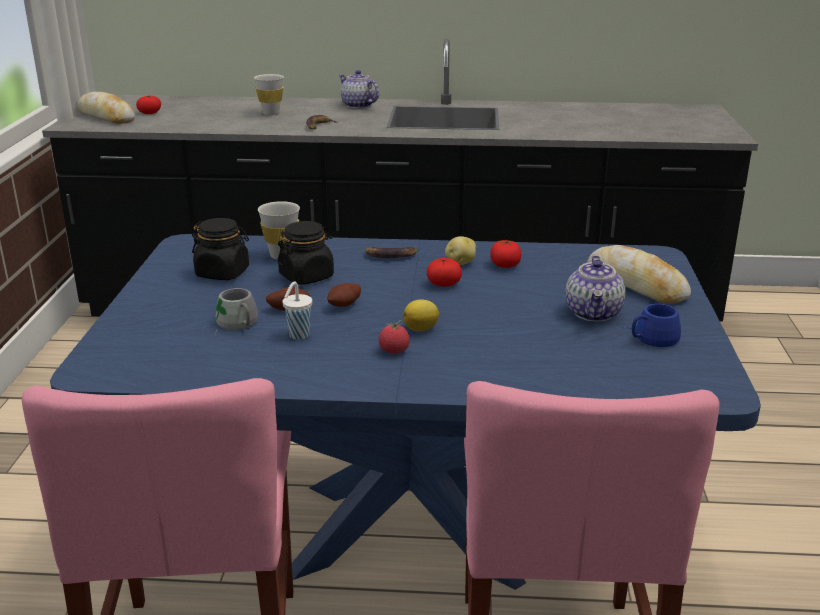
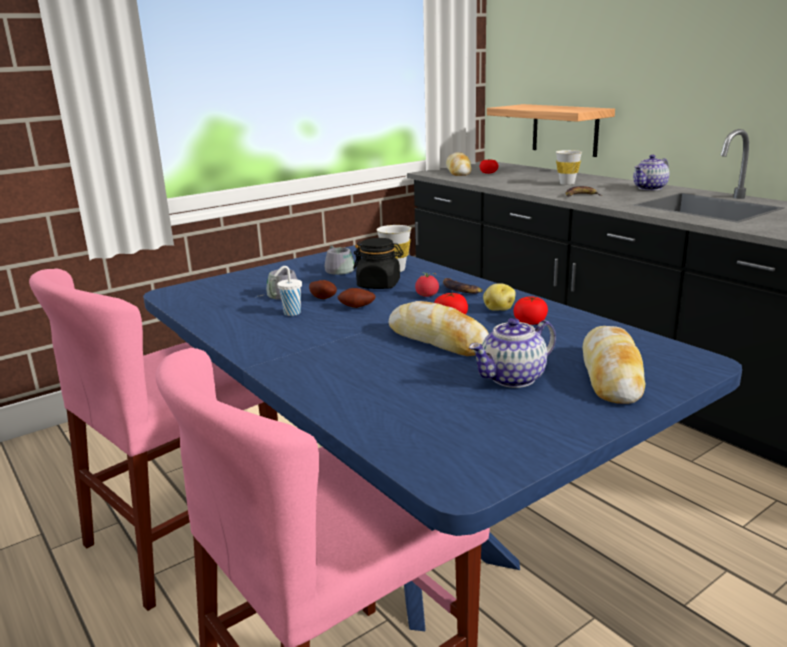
camera: 50 degrees right, 5 degrees down
(213, 47) = (565, 129): none -> shelf
(223, 273) = (341, 269): black jar -> grey mug
(358, 105) = (650, 188): teapot -> teapot turned 135 degrees counterclockwise
(394, 351) = (315, 342): tomato -> tomato (427, 295)
(422, 329) = (363, 337): lemon -> none
(481, 306) = (438, 340): none -> bread
(649, 337) = (513, 414): blue mug -> none

